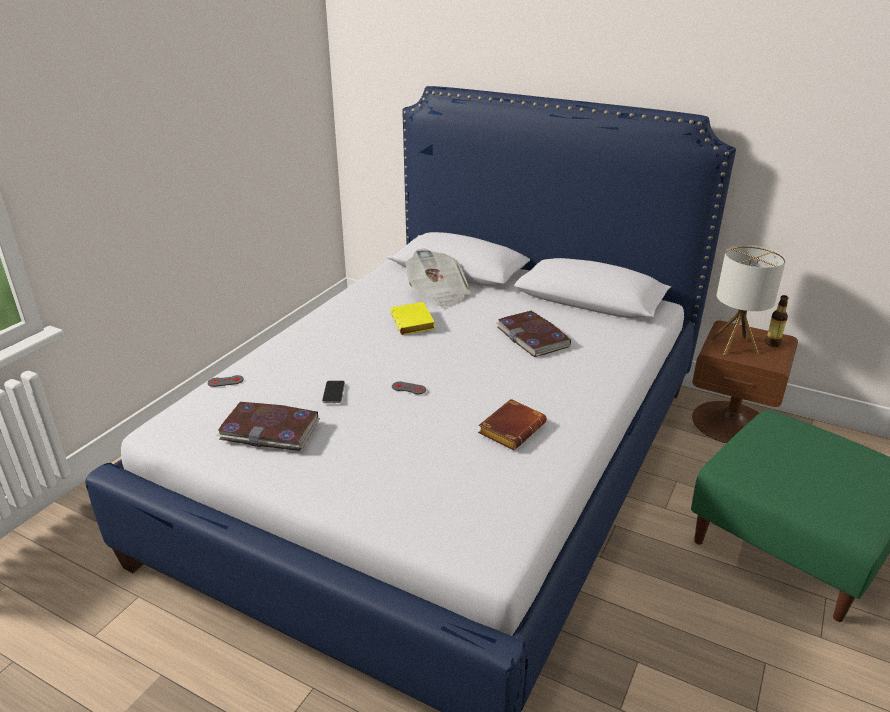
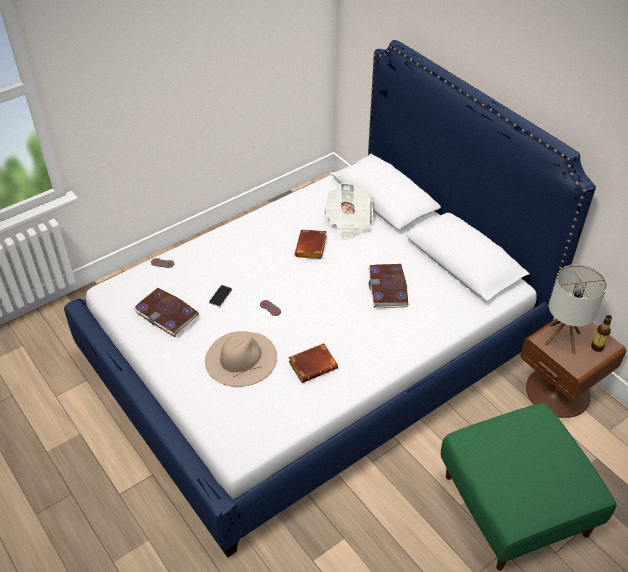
camera: 25 degrees right, 15 degrees up
(410, 448) = (241, 358): none -> beige hat
(414, 323) = (312, 248): yellow book -> brown book

